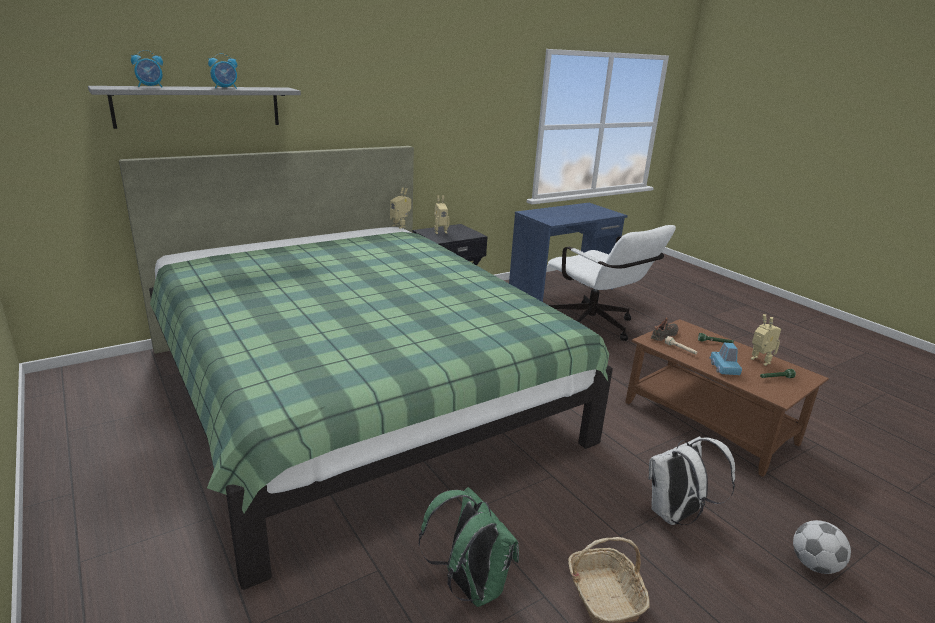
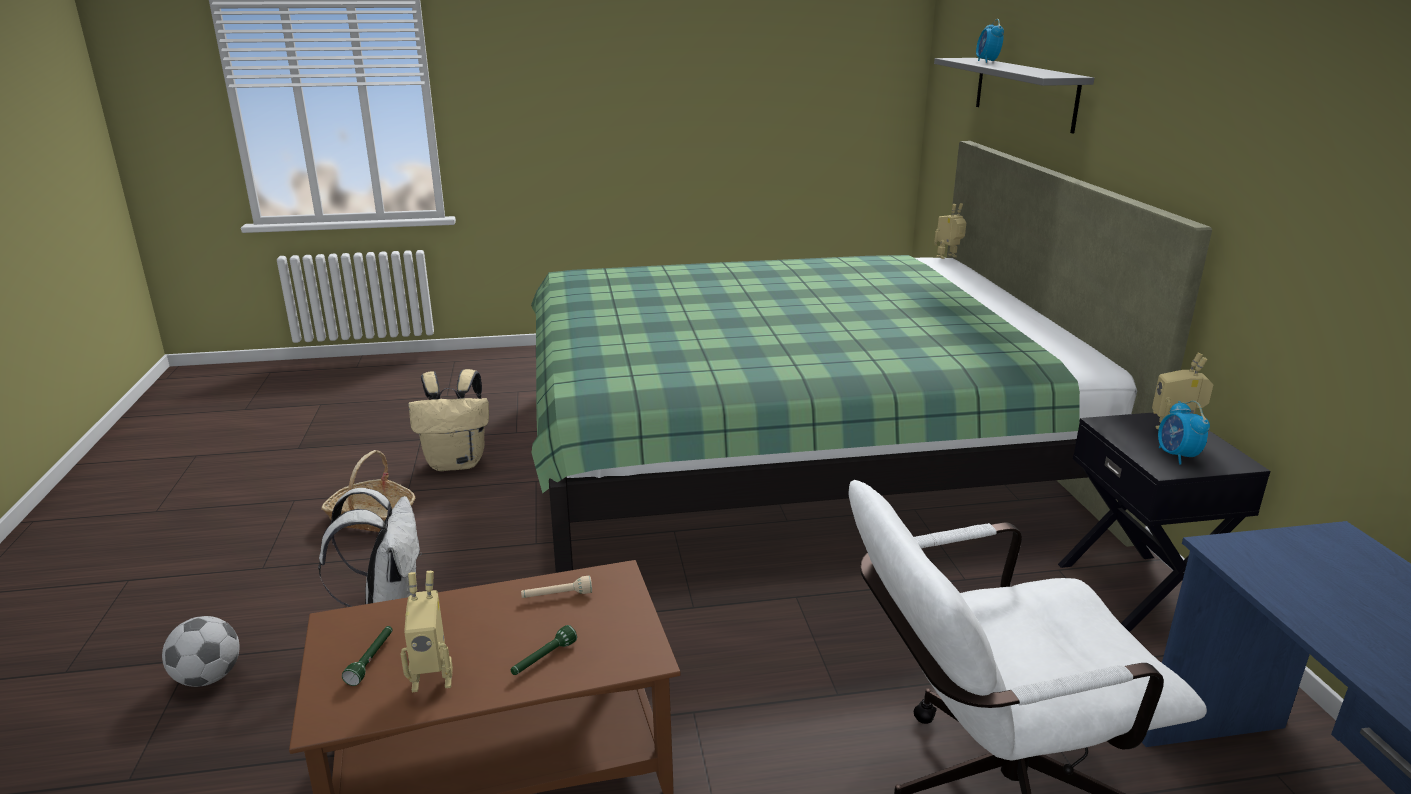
camera: 115 degrees right, 0 degrees up
(225, 88) = (1014, 68): alarm clock -> alarm clock (1176, 456)
(400, 226) = (1117, 370): toy robot -> toy robot (948, 257)
(469, 586) = (457, 462): green backpack -> beige backpack
(665, 336) = (617, 603): black shoe -> none
(724, 368) = (460, 614): blue toy car -> none

